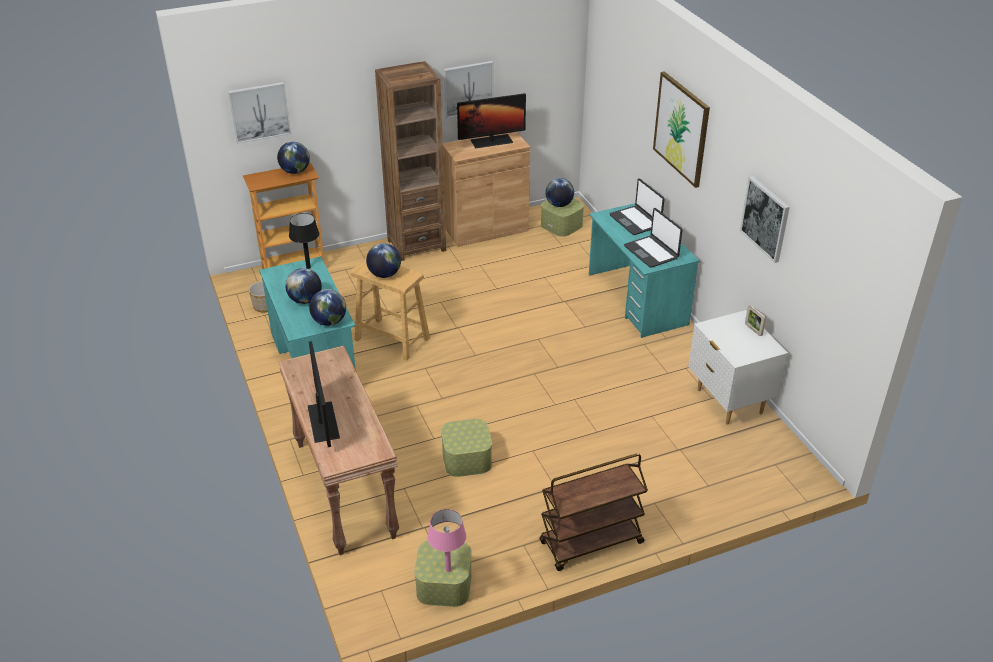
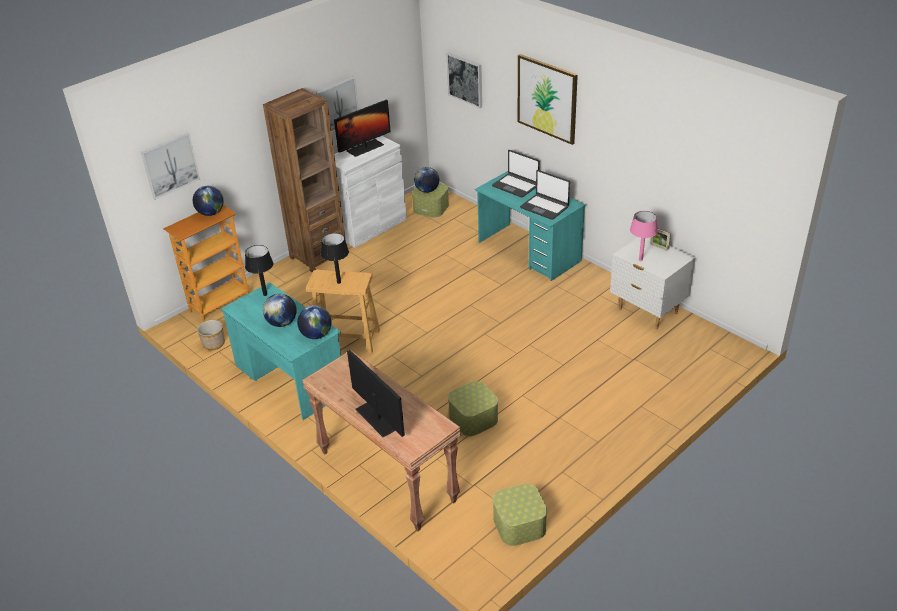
camera: 20 degrees left, 0 degrees up
(384, 274) = (338, 282): globe -> black table lamp
(448, 569) = (527, 509): pink table lamp -> pink table lamp (640, 259)
(486, 229) = (370, 227): brown cabinet -> white cabinet
(591, 543) = (613, 453): brown cart -> none
(765, 218) = (653, 154): picture -> picture (465, 79)

